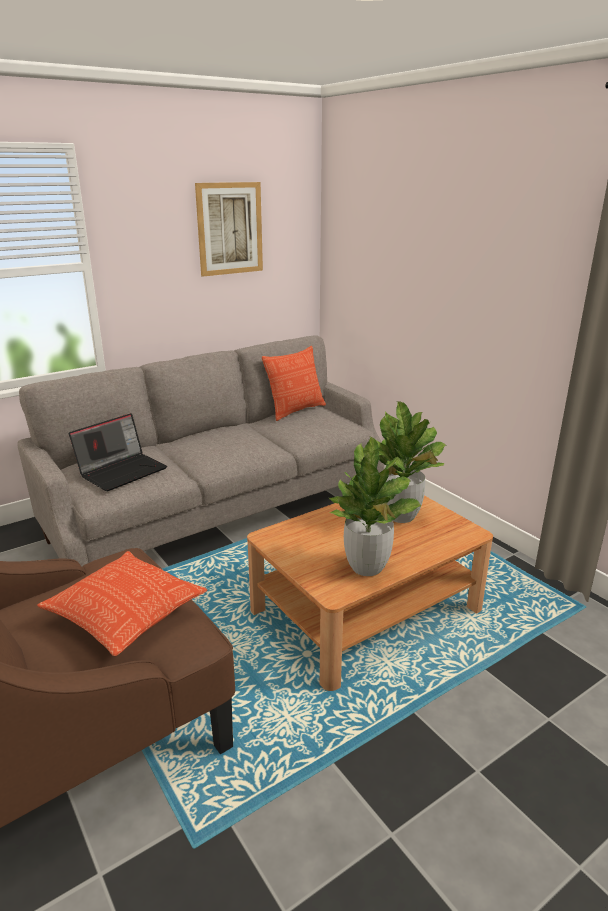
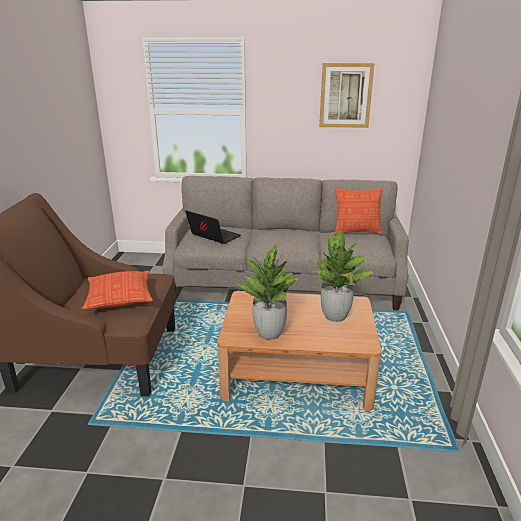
camera: 40 degrees right, 0 degrees up
(122, 471) = (213, 236): laptop -> laptop turned 135 degrees counterclockwise

